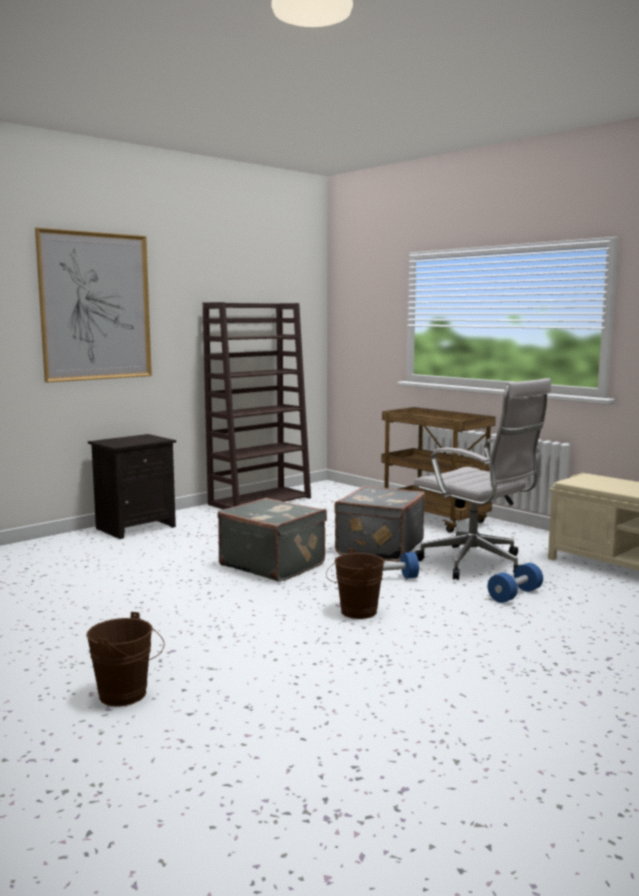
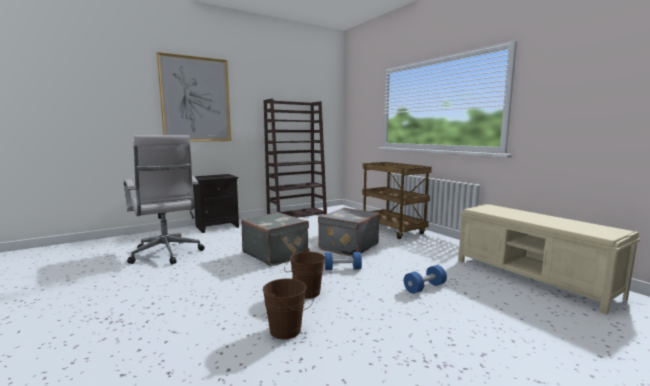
camera: 10 degrees right, 0 degrees up
(128, 695) = (97, 351): brown bucket -> brown bucket (288, 331)
(477, 564) = (407, 262): white office chair -> white office chair (167, 254)

